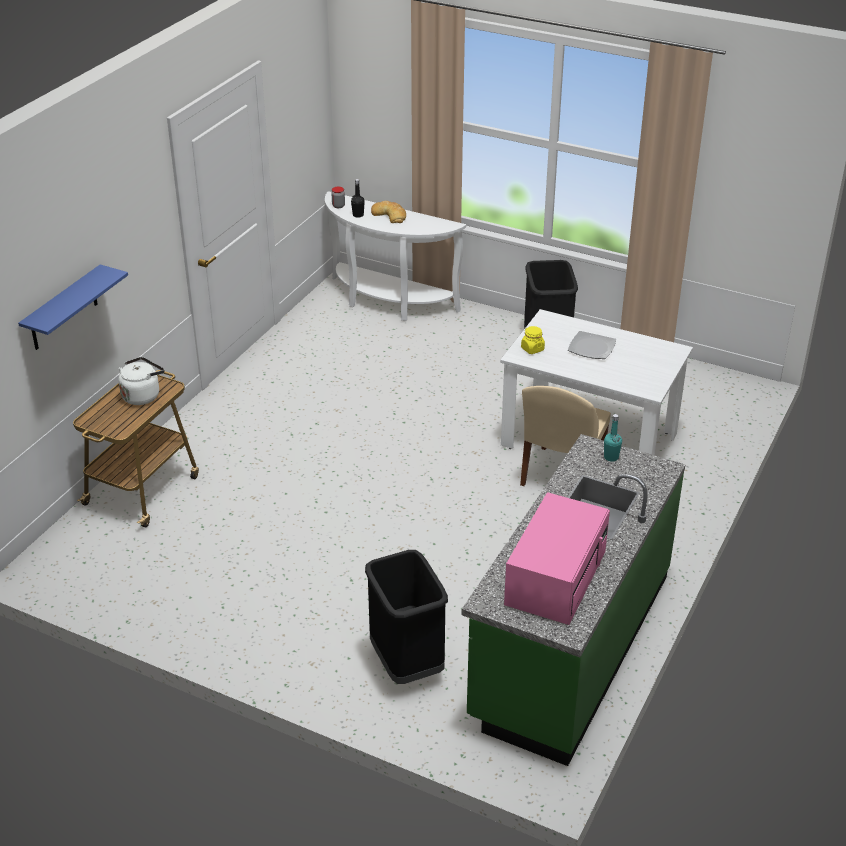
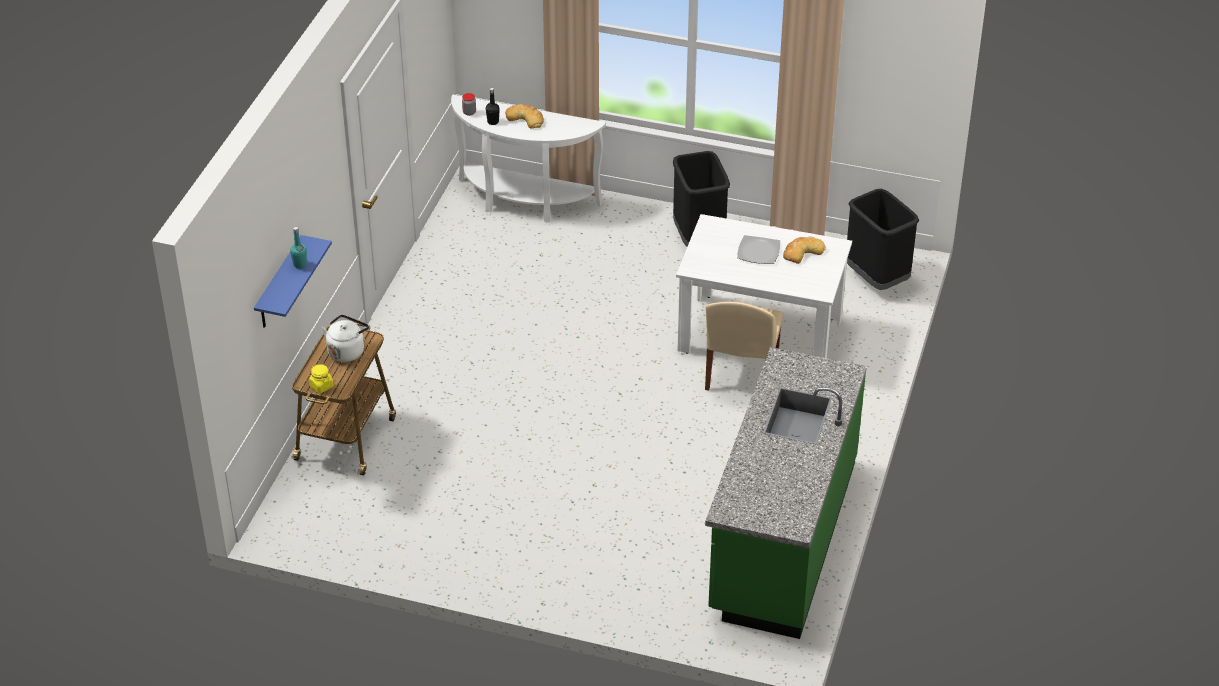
camera: 10 degrees left, 5 degrees up
(407, 664) = (643, 571): black trash can -> black trash can (877, 279)
(532, 349) = (703, 259): yellow jar -> yellow jar (321, 386)
(556, 576) = (776, 482): pink microwave -> none
(611, 457) = (801, 367): turquoise bottle -> turquoise bottle (300, 265)
(637, 352) = (802, 252): none -> bread

